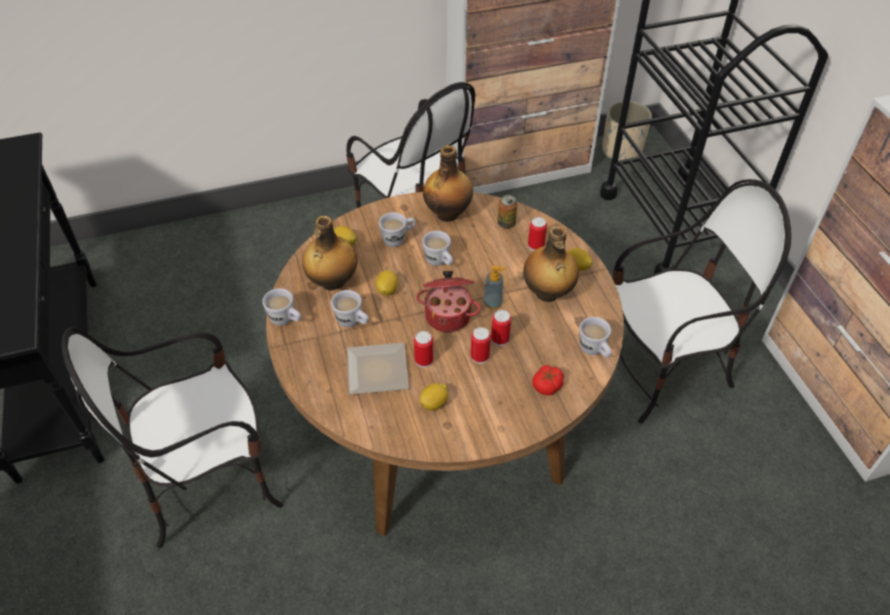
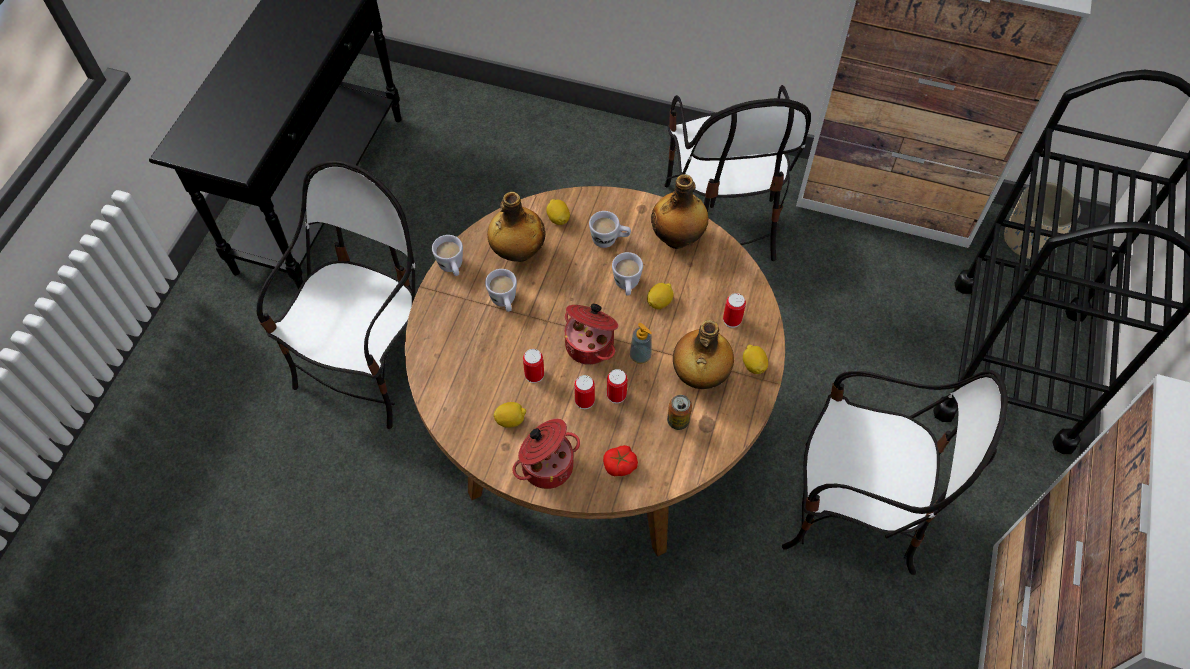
camera: 35 degrees right, 10 degrees up
(210, 482) = (370, 363): chair -> chair turned 105 degrees clockwise
(379, 369) = (491, 360): plate -> none
(387, 290) = (558, 287): lemon -> lemon (659, 302)
(492, 418) = (546, 464): none -> cooking pot
(506, 223) = (724, 280): can -> can (678, 421)
(594, 351) = (691, 460): white mug -> none

